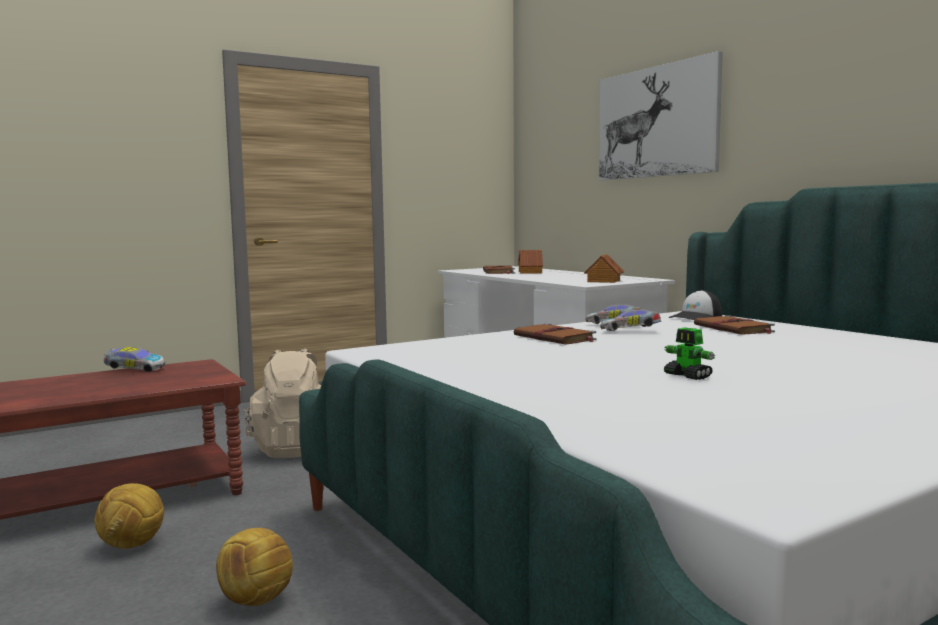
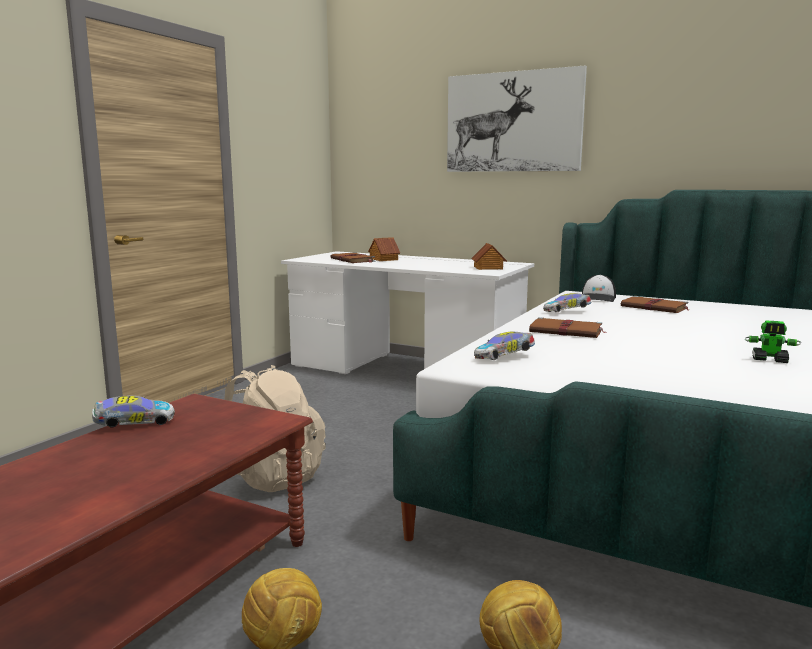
camera: 30 degrees left, 5 degrees up
(631, 332) = (599, 318): toy car -> toy car (504, 357)

